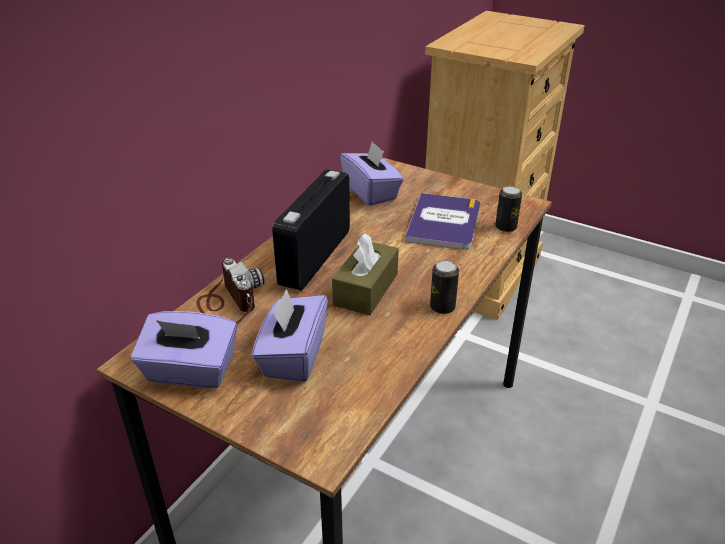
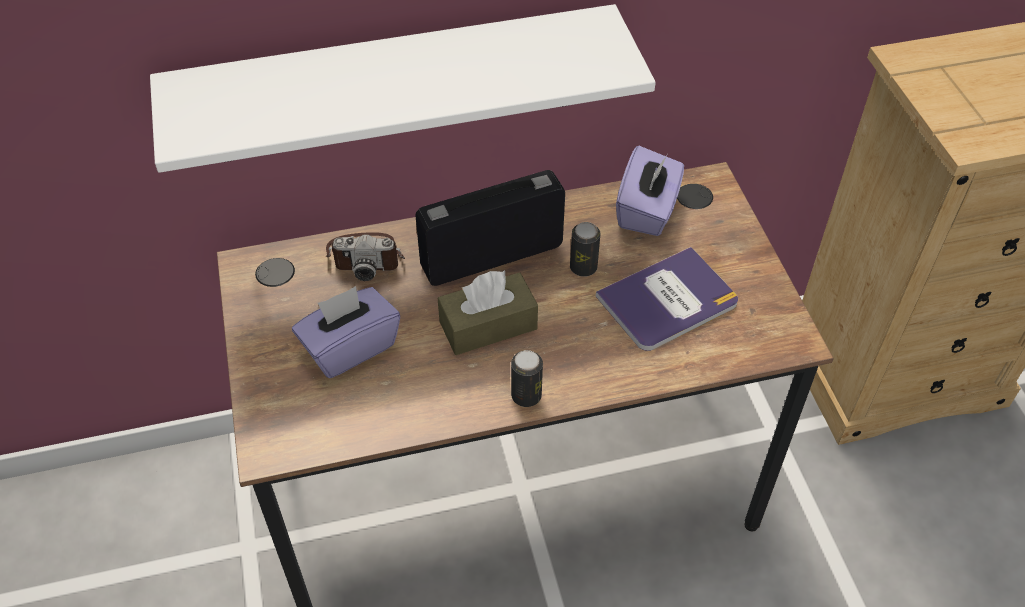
camera: 45 degrees right, 15 degrees up
(190, 371) = (267, 303): purple tissue box -> none
(201, 138) = (395, 86): none -> white shelf
(228, 303) = (366, 256): camera -> camera turned 75 degrees clockwise
(505, 227) = (724, 353): can -> can (583, 267)

